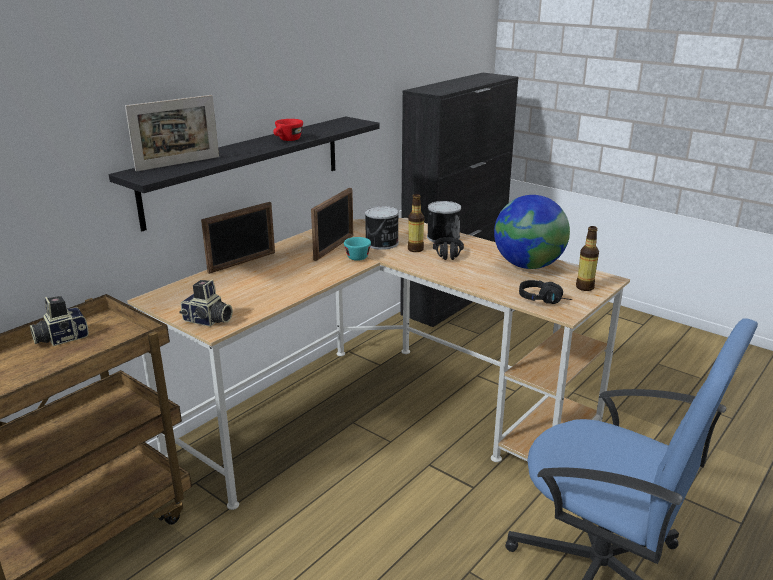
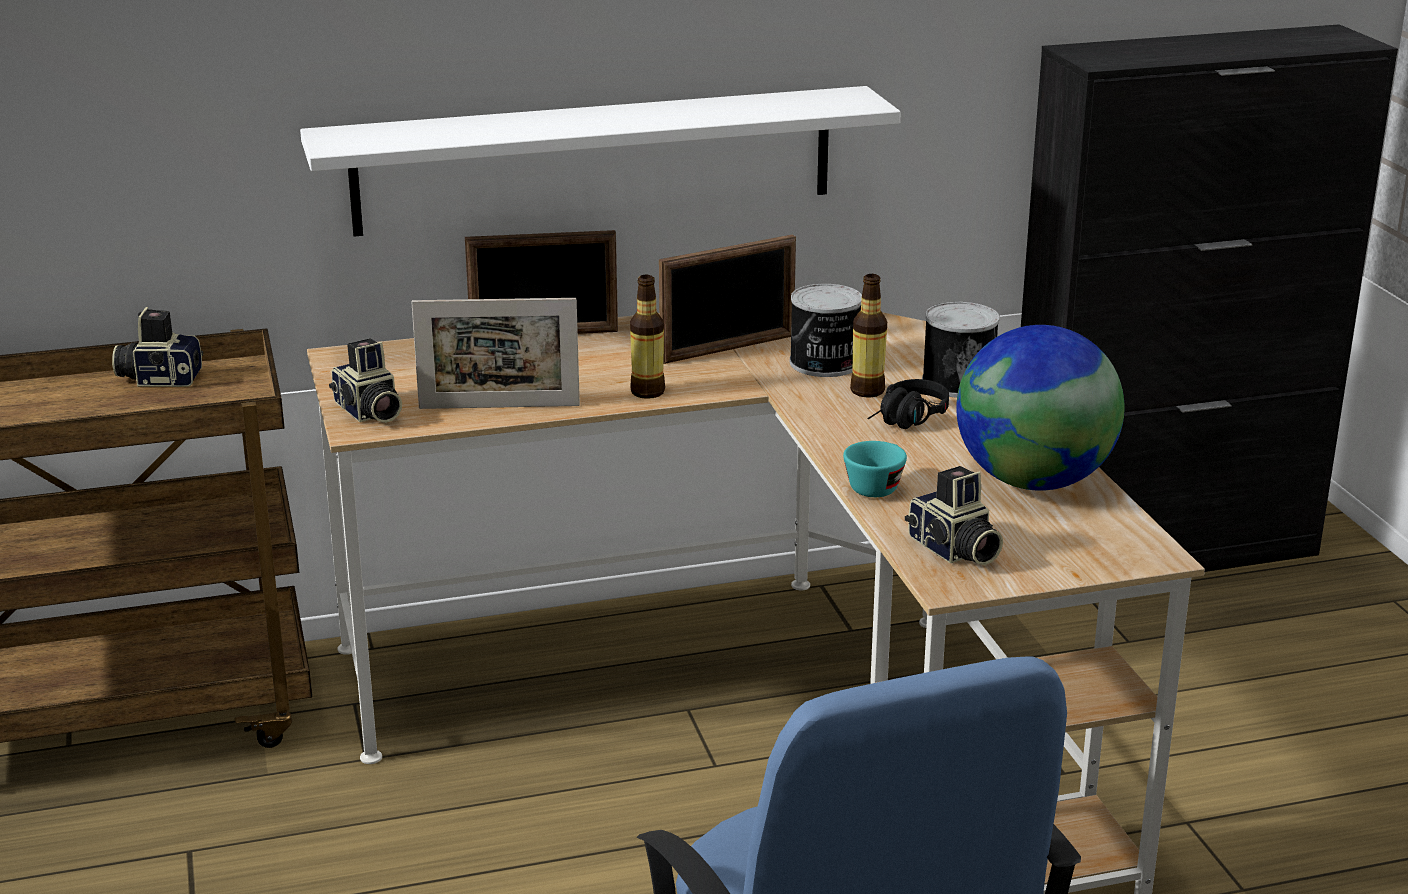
camera: 35 degrees right, 0 degrees up
(178, 164) = (418, 130): picture frame -> picture frame (499, 407)
(246, 169) = (595, 160): black shelf -> white shelf
(287, 140) = (661, 118): red cup -> none
(356, 256) = (743, 374): turquoise cup -> turquoise cup (876, 486)
(545, 300) = (953, 550): black headphones -> camera
(584, 287) = (1075, 553): bottle -> bottle (647, 392)

